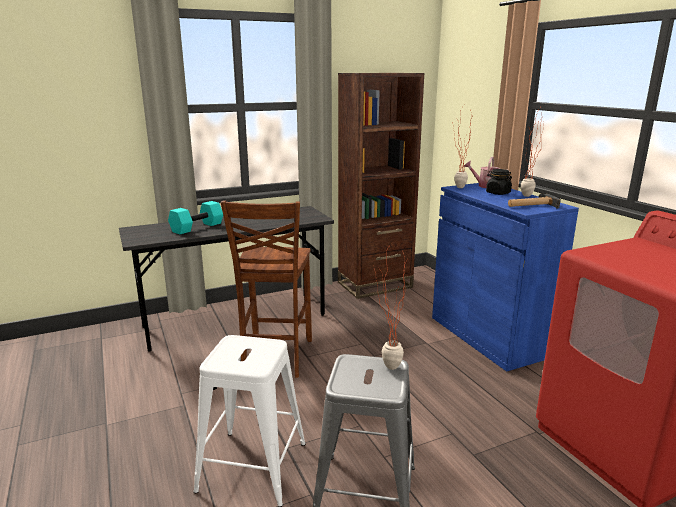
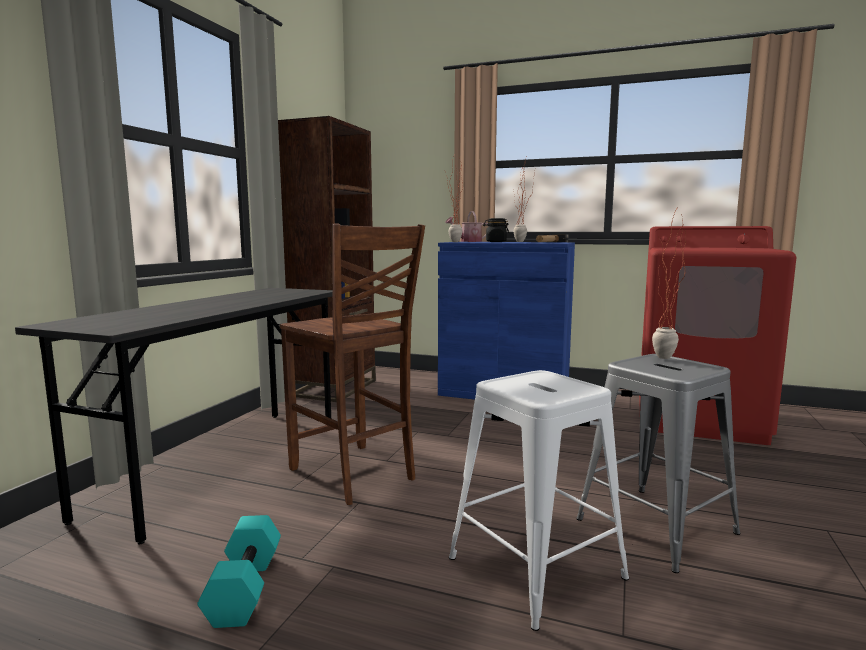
camera: 45 degrees left, 10 degrees down
(197, 227) = (176, 310): turquoise dumbbell -> turquoise dumbbell (243, 588)

